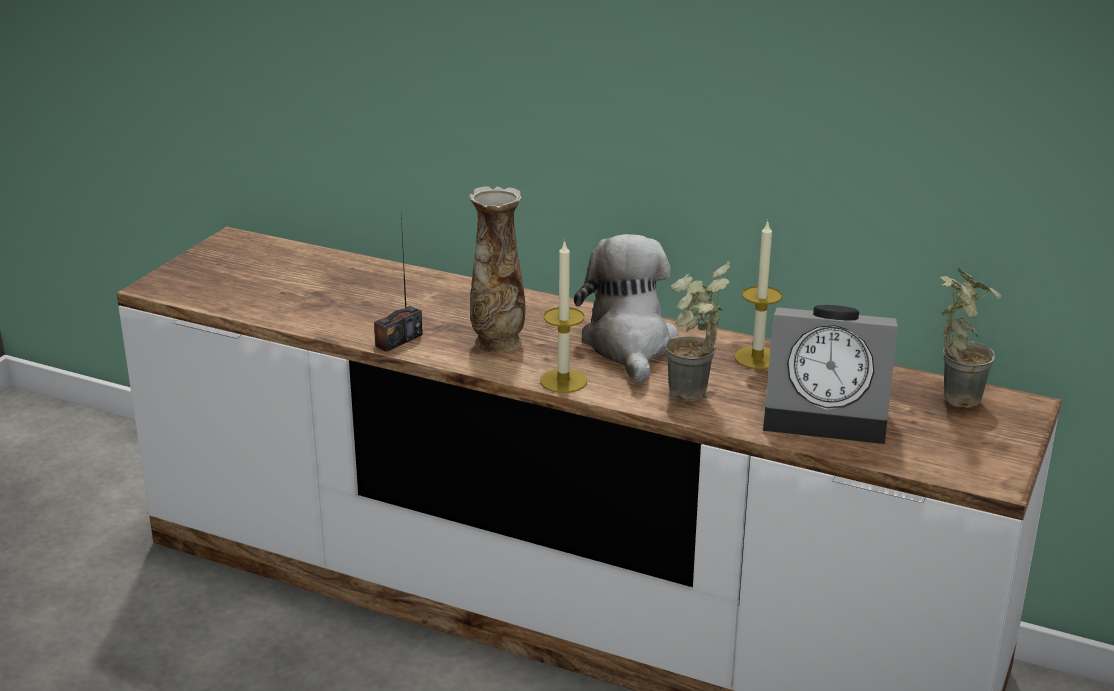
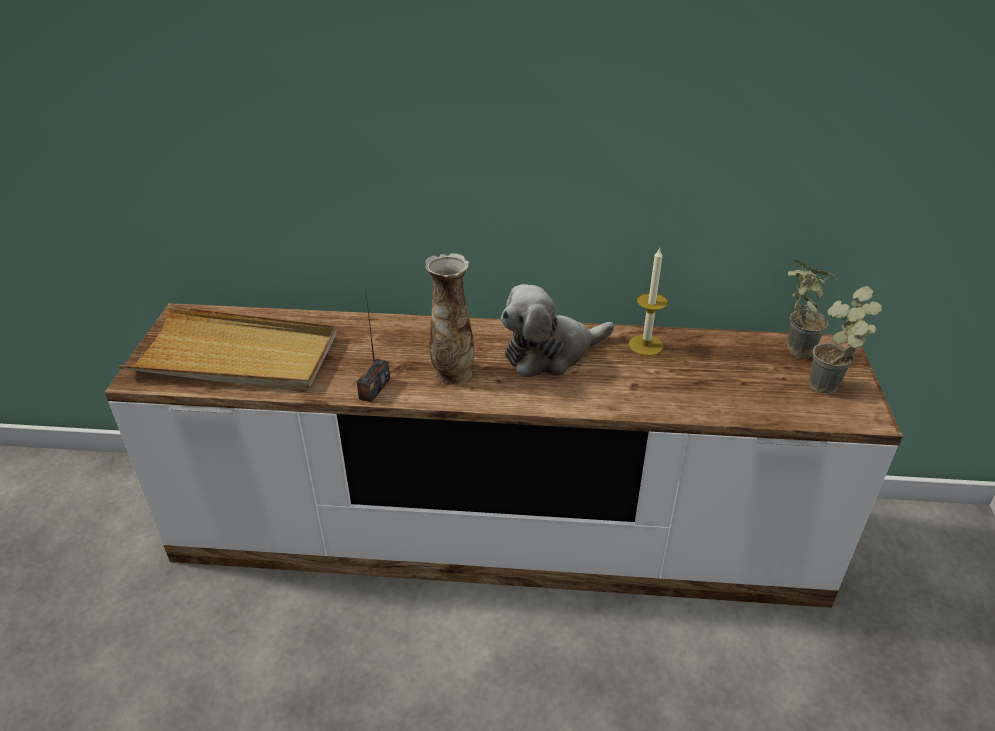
camera: 20 degrees left, 10 degrees up
(268, 286) = (236, 356): none -> beige tray
(563, 381) = (524, 399): candle -> none
(629, 345) = (550, 353): plush toy -> plush toy turned 90 degrees counterclockwise
(692, 399) = (626, 394): potted plant -> potted plant (830, 391)
(830, 414) = (727, 385): alarm clock -> none

